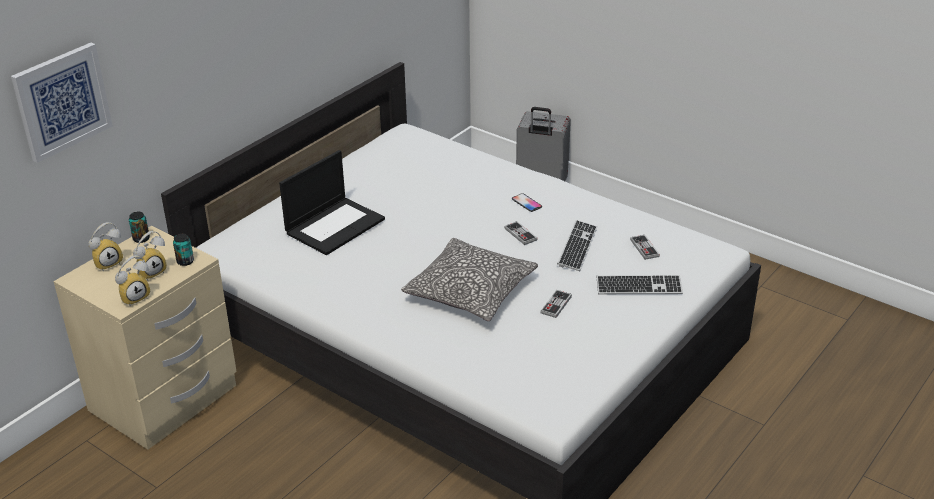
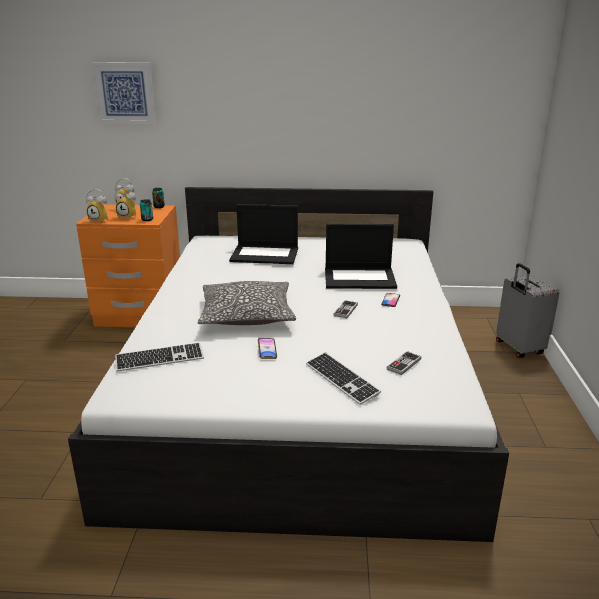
camera: 55 degrees right, 10 degrees down
(165, 399) = (140, 315): beige nightstand -> orange nightstand
(463, 197) = (360, 278): none -> laptop
(556, 305) = (267, 350): game controller -> phone
(577, 247) = (360, 335): keyboard -> keyboard (160, 359)

